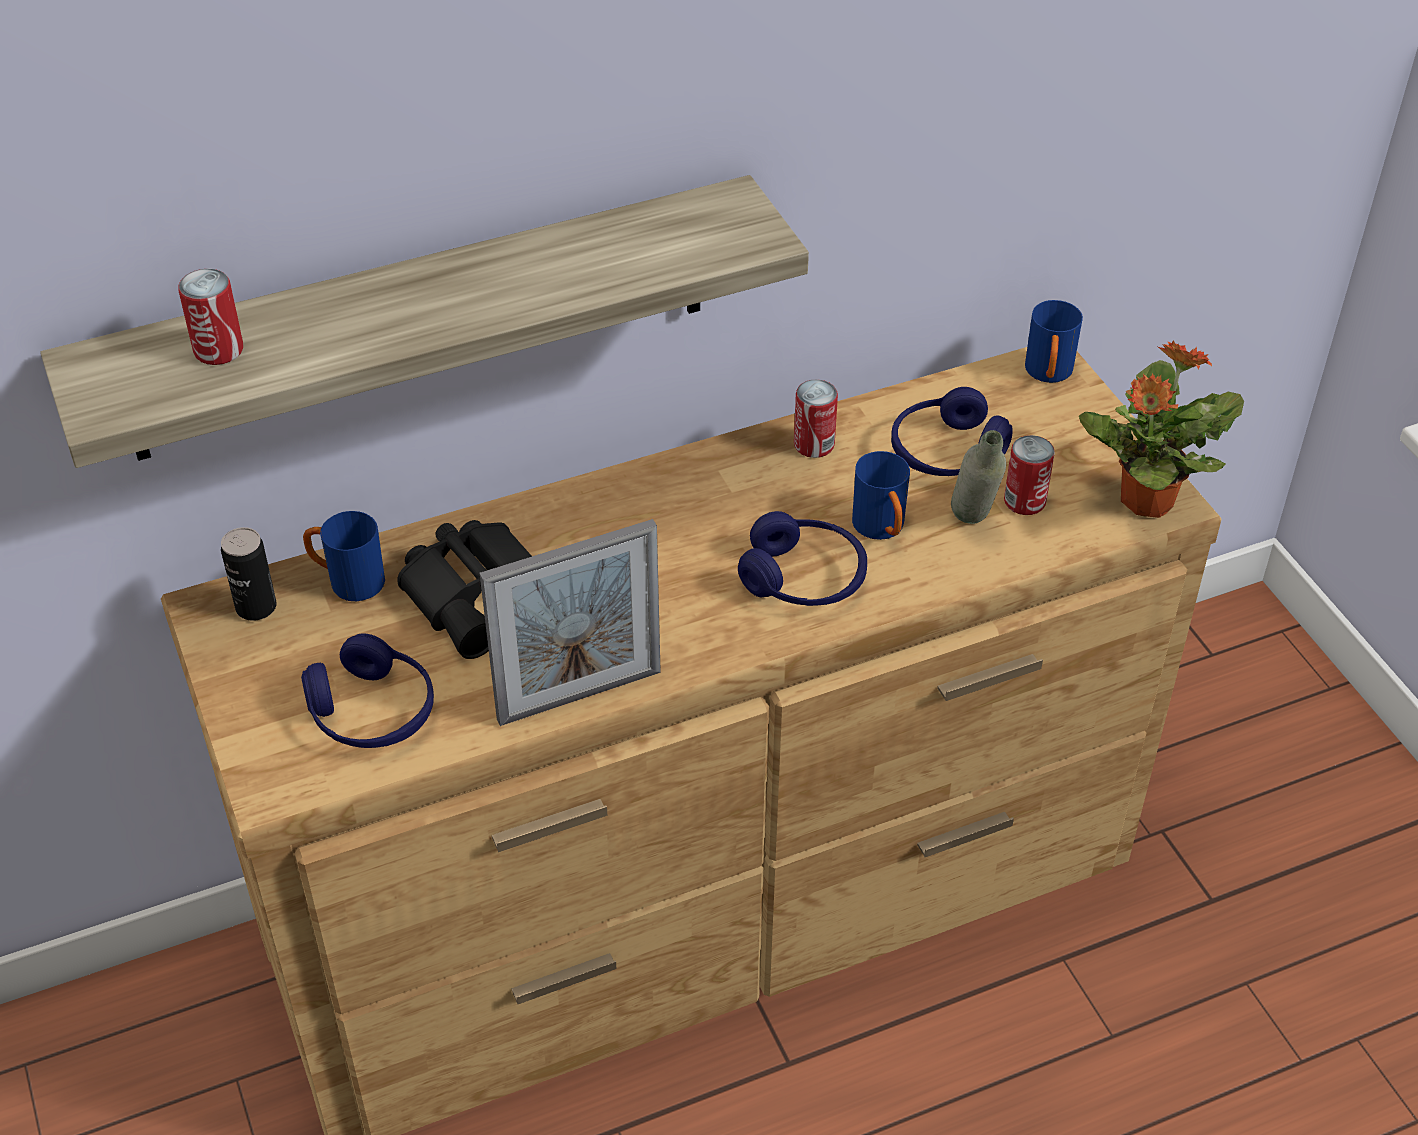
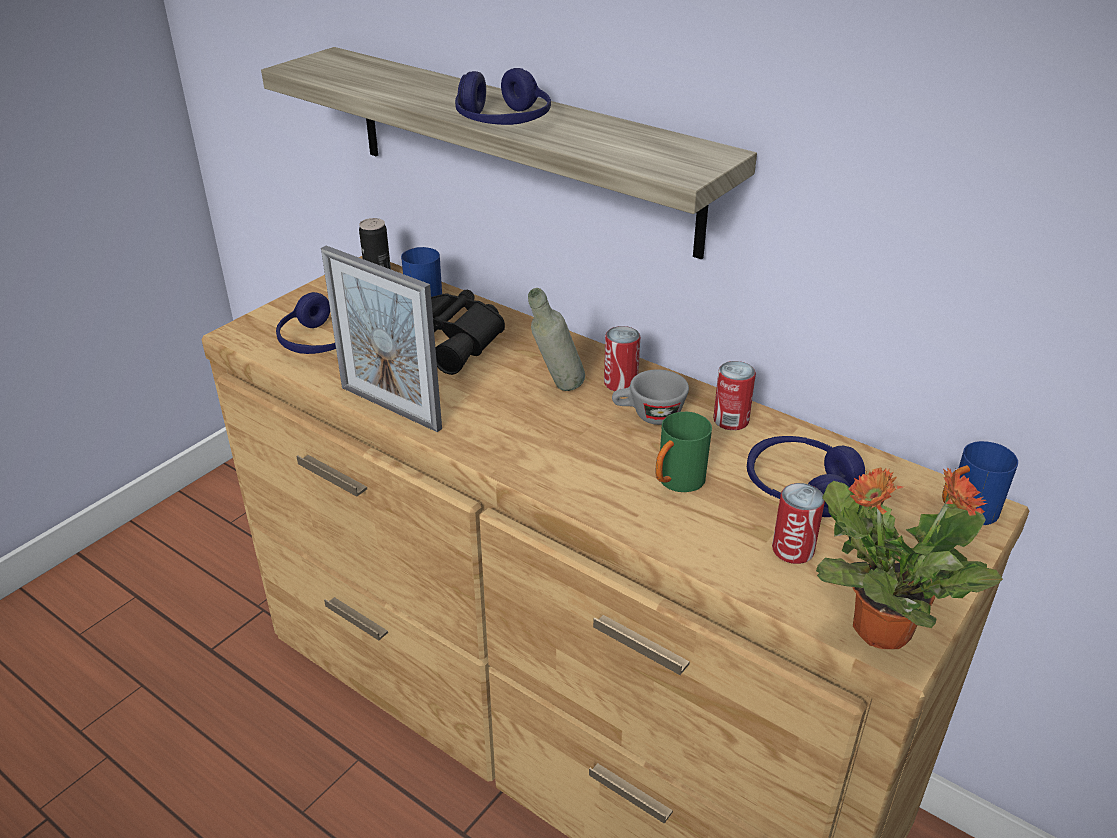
camera: 60 degrees right, 10 degrees down
(218, 350) = (374, 75): can -> can (620, 383)
(761, 498) = (648, 416): none -> grey cup
(803, 578) = (586, 463): blue headphones -> blue headphones (503, 122)
(882, 530) = (676, 483): blue mug -> green mug
(972, 527) = (729, 530): grey bottle -> grey bottle (557, 390)

